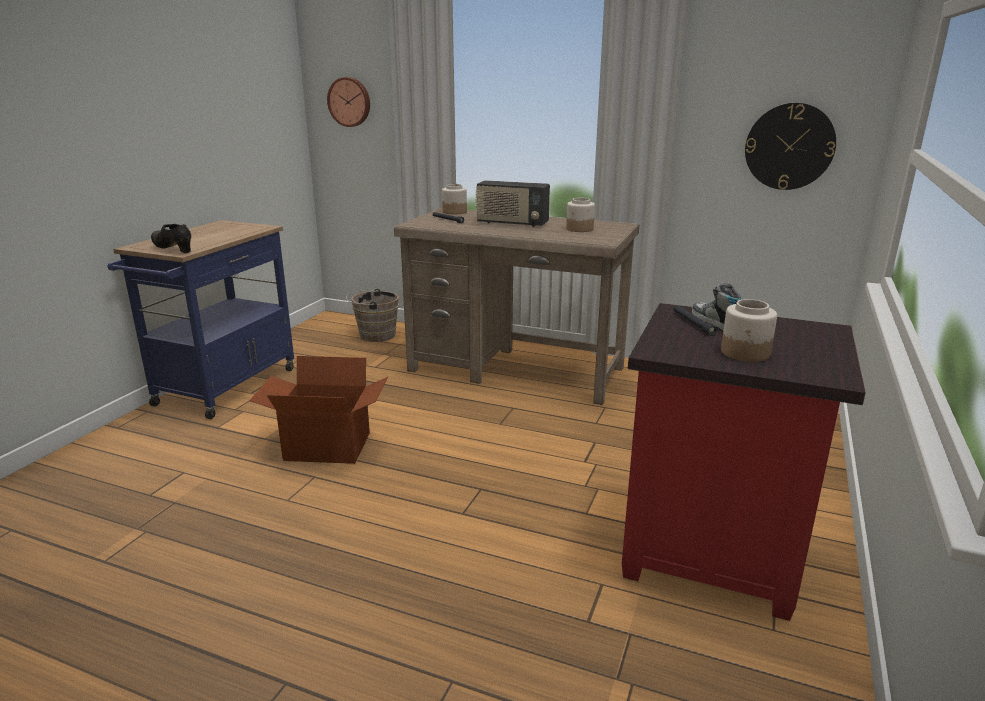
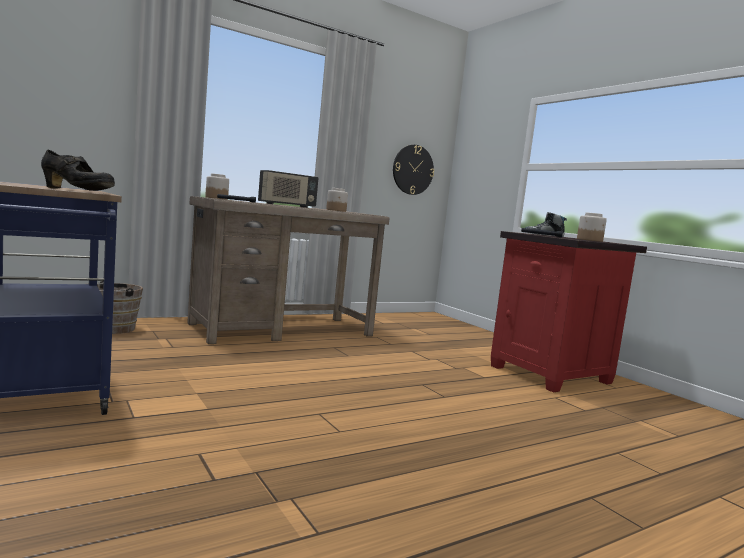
camera: 55 degrees left, 15 degrees down
(173, 249) = (76, 191): black shoe -> black shoe turned 150 degrees counterclockwise
(327, 447) = (278, 397): cardboard box -> none
(350, 102) = (67, 85): wall clock -> none

